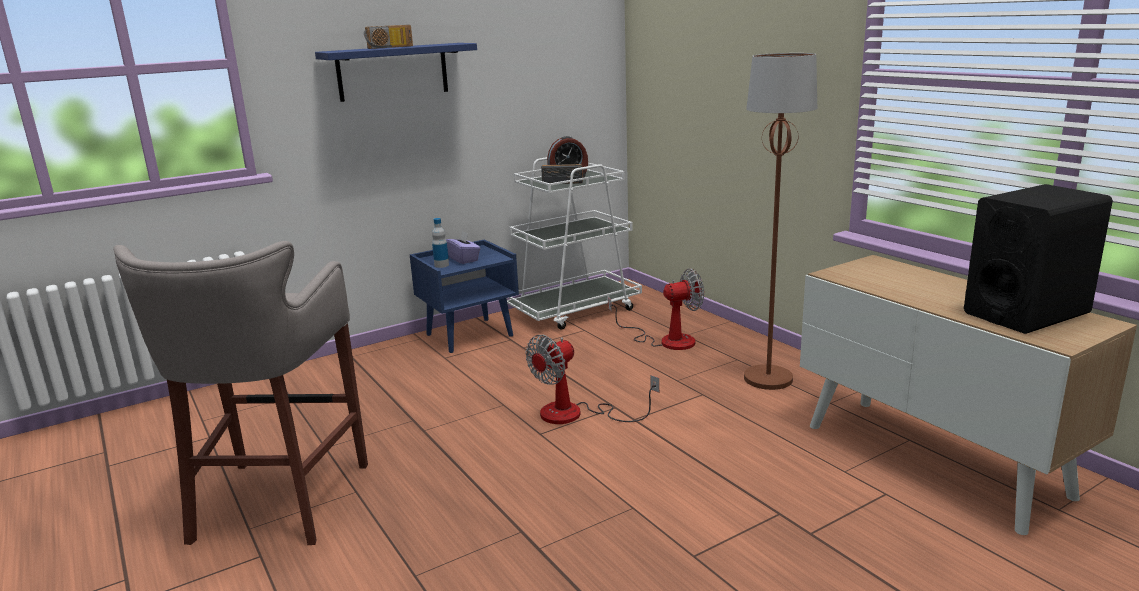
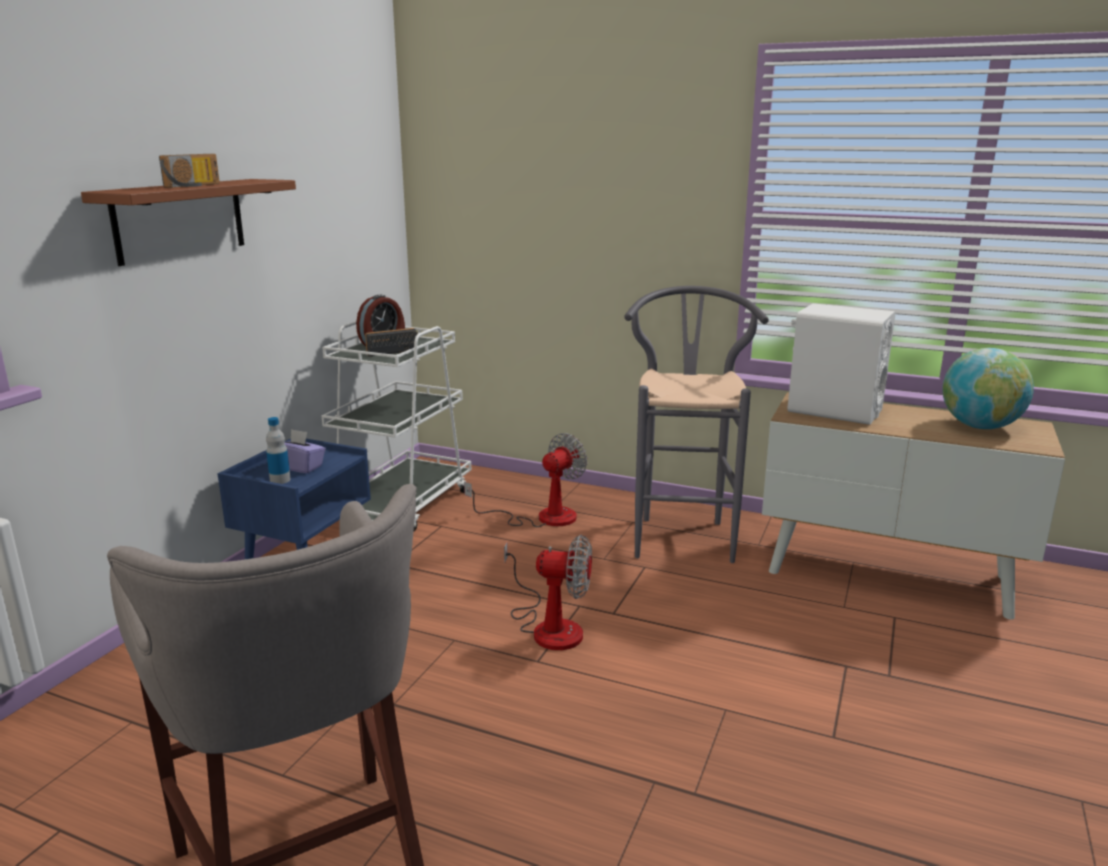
camera: 35 degrees left, 0 degrees up
(393, 72) = (180, 220): blue shelf -> brown shelf
(576, 414) = (549, 626): fan -> fan turned 90 degrees counterclockwise
(768, 379) = (682, 534): brown floor lamp -> grey stool
(887, 275) = (834, 410): none -> white speaker
(1026, 313) = (979, 426): black speaker -> globe

